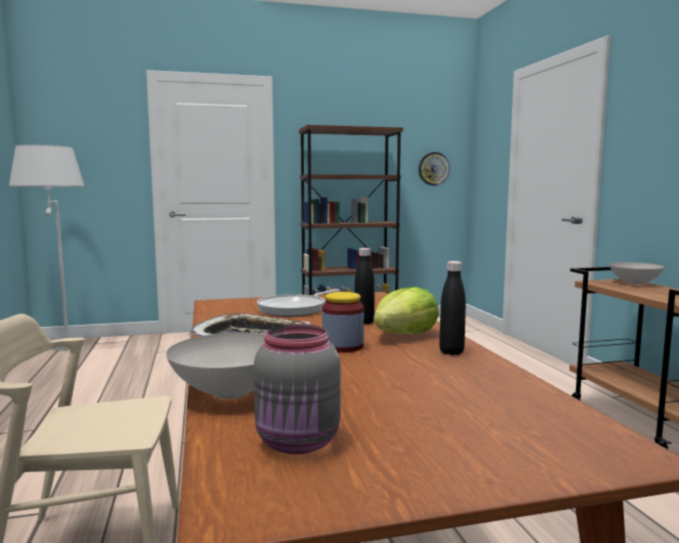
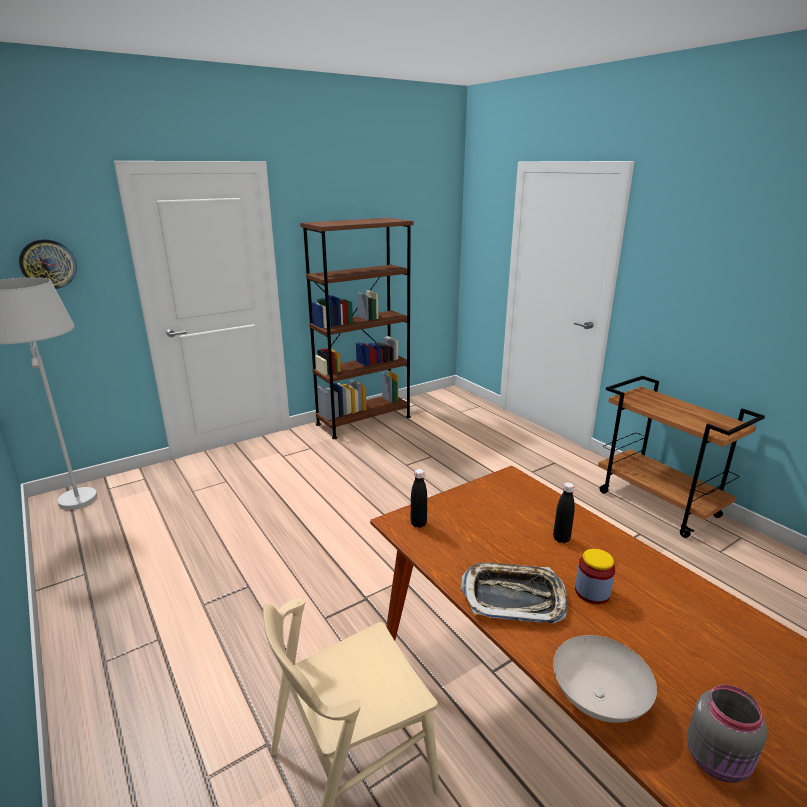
camera: 20 degrees left, 15 degrees up
(295, 309) = (481, 523): frying pan -> none
(405, 335) = (613, 557): lettuce -> none
(433, 169) = (428, 251): wall clock -> wall clock (48, 264)
(451, 352) = (672, 582): black bottle -> black bottle (418, 523)
(634, 283) = (654, 397): white bowl -> none

